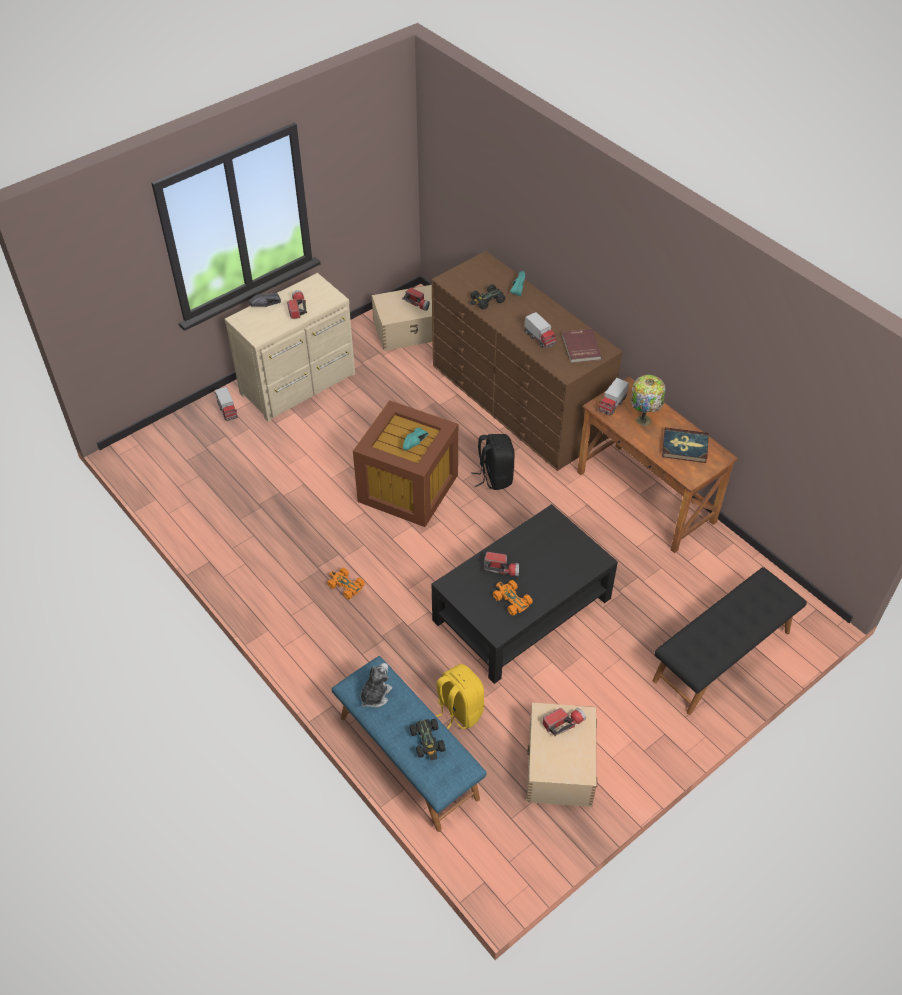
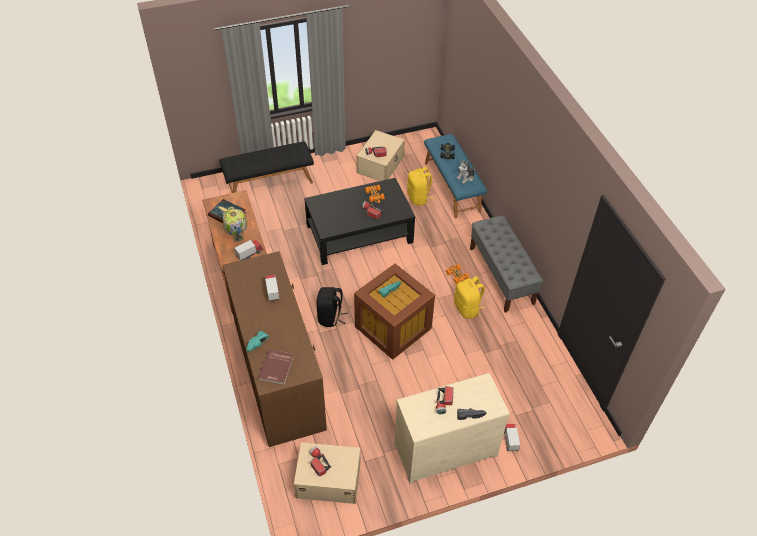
camera: 160 degrees left, 0 degrees up
(279, 607) = (501, 276): none -> grey bench
(316, 542) = (467, 308): none -> yellow backpack
(487, 300) = (290, 339): black toy car -> none
(580, 347) = (249, 276): red book -> red book (277, 368)

